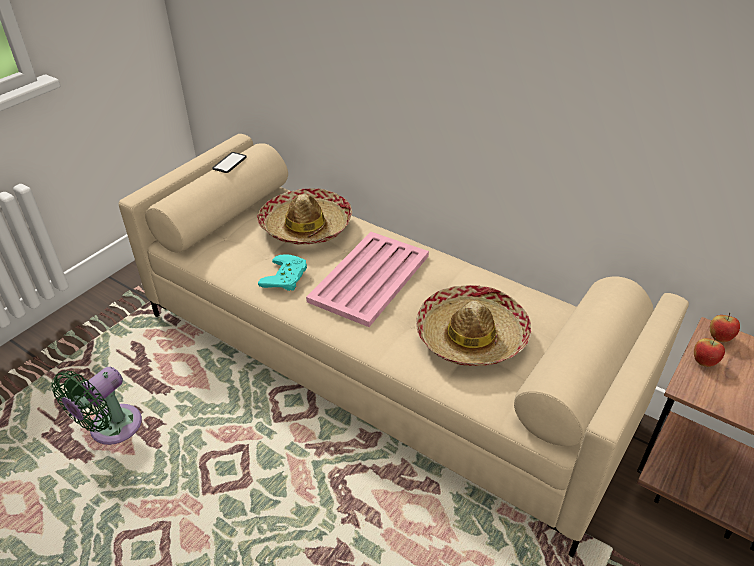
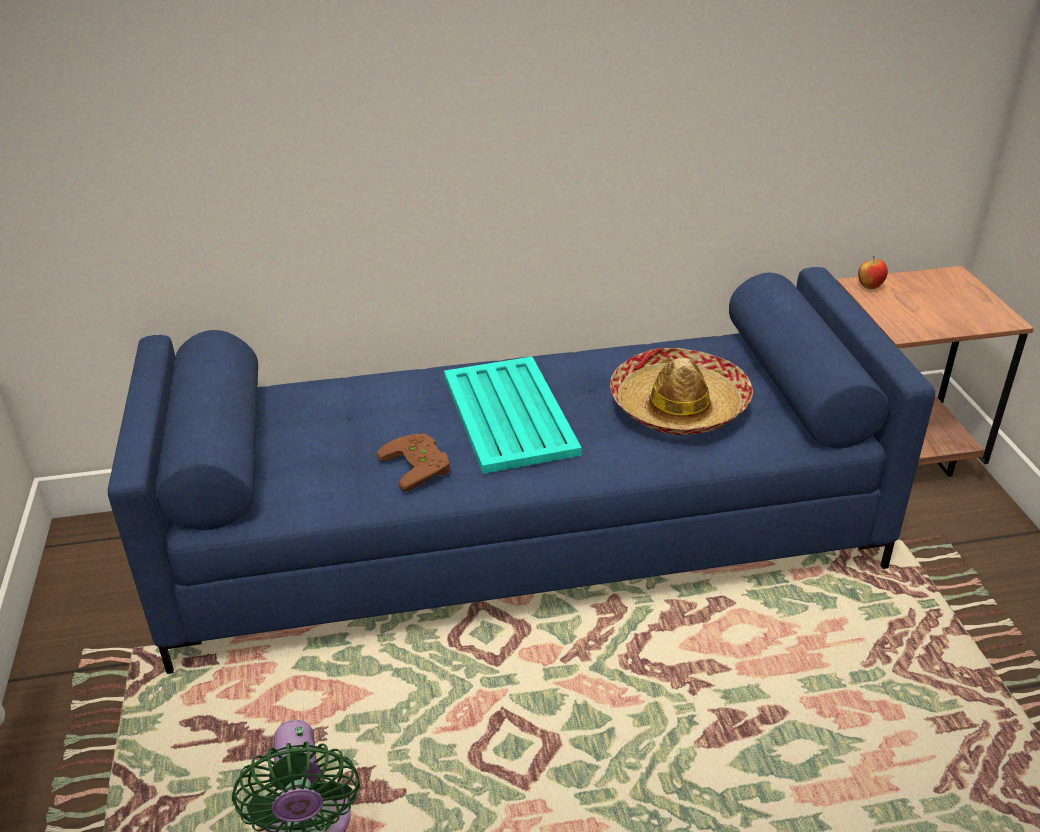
camera: 45 degrees left, 5 degrees down
(229, 163) = (201, 370): phone -> none
(287, 277) = (420, 465): turquoise game controller -> brown game controller
(306, 226) = (355, 407): hat -> none
(371, 277) = (509, 413): pink tray -> turquoise tray
(380, 365) = (524, 538): beige sofa -> blue sofa
(703, 362) = (886, 309): apple -> none

